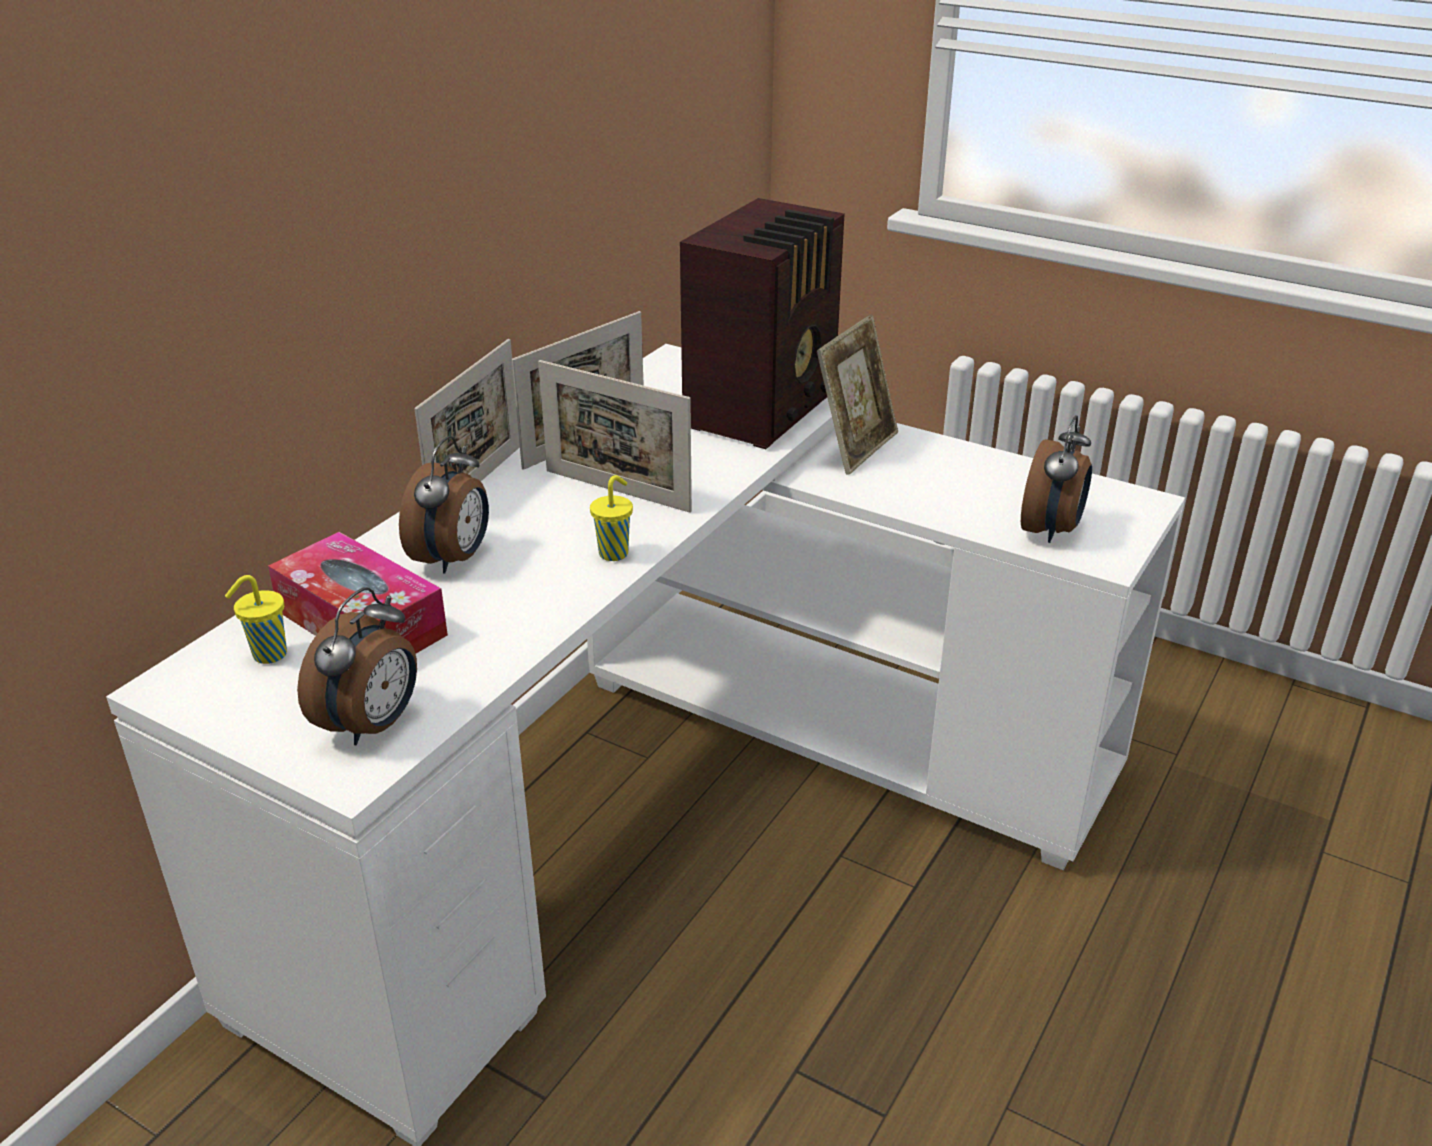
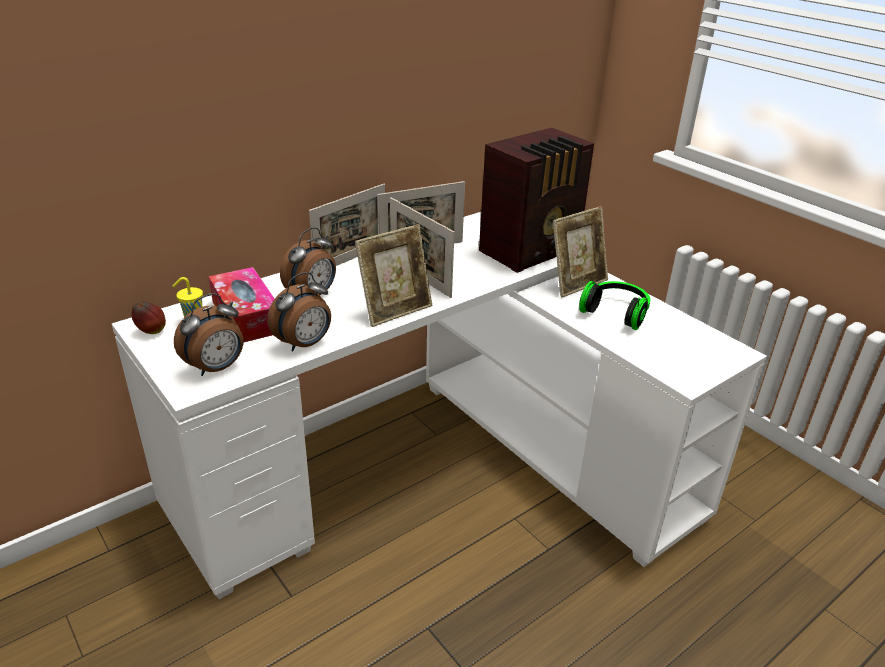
camera: 20 degrees right, 0 degrees up
(201, 693) = (151, 332): none -> apple
(615, 553) = (395, 310): yellow cup -> picture frame
(943, 480) = (616, 312): none -> headphones
(1051, 530) = (664, 356): alarm clock -> alarm clock (304, 344)

